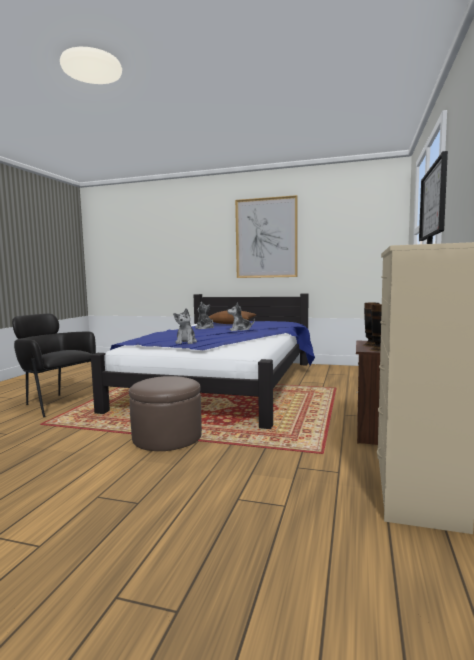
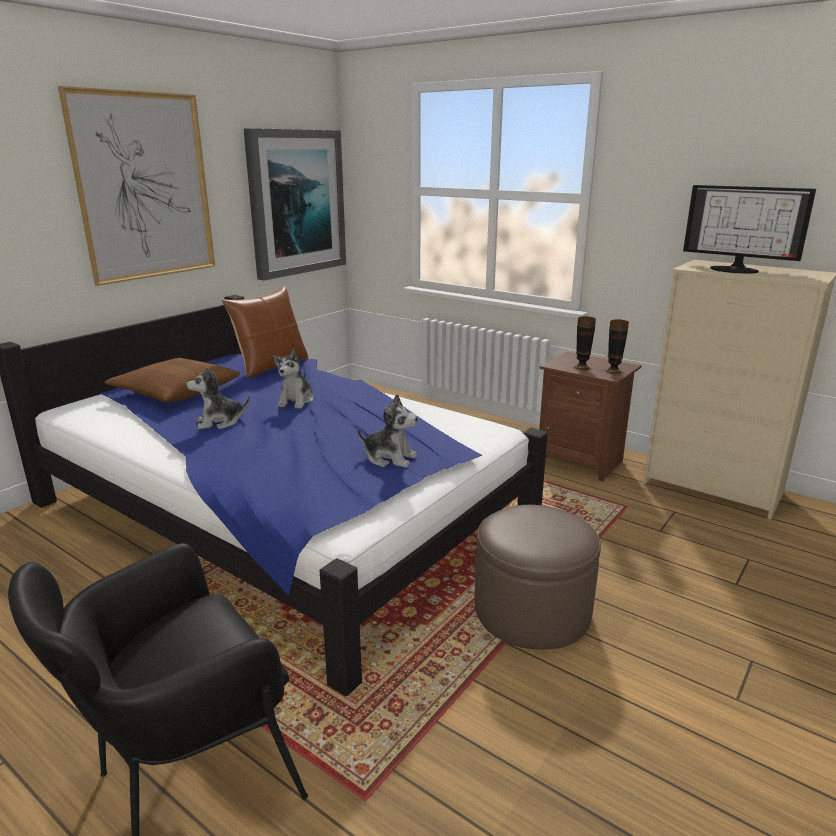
camera: 70 degrees left, 15 degrees up
(280, 324) = (271, 366): none -> brown pillow
(361, 247) = (296, 203): none -> picture

